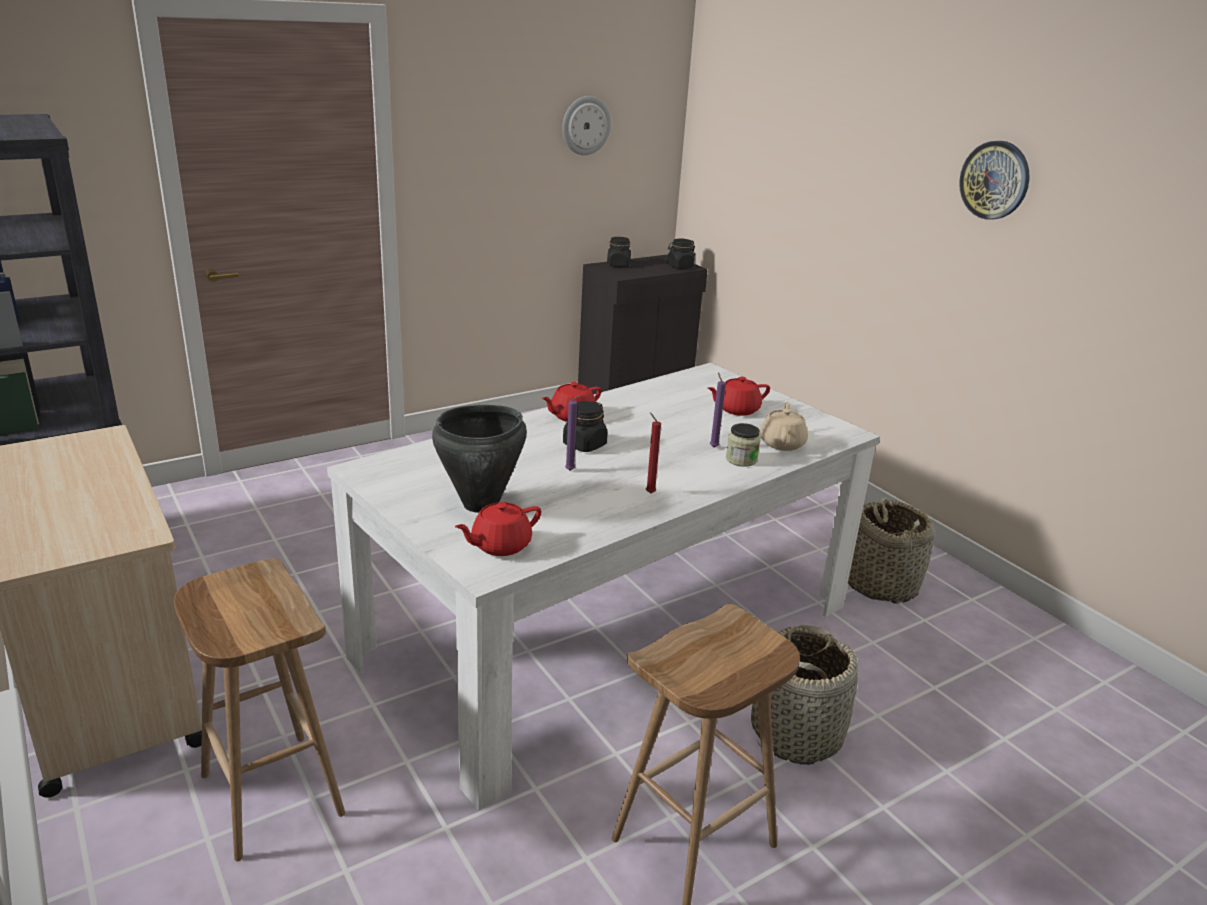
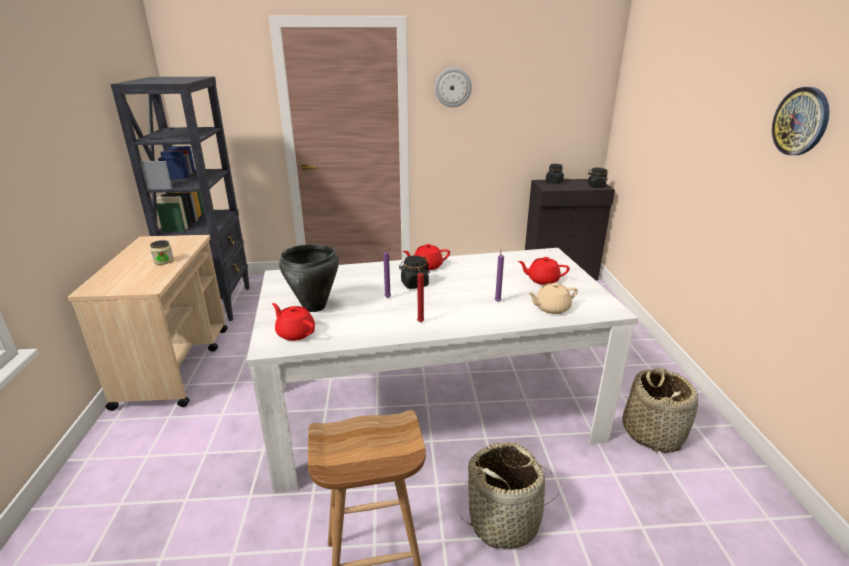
camera: 30 degrees right, 0 degrees up
(269, 793) = (190, 443): brown stool -> none
(500, 545) = (295, 333): red teapot -> red teapot turned 45 degrees clockwise
(585, 125) = (538, 90): wall clock -> wall clock (453, 87)
(741, 459) = (508, 313): jar -> jar (164, 261)
(782, 443) = (551, 308): beige teapot -> beige teapot turned 150 degrees counterclockwise

